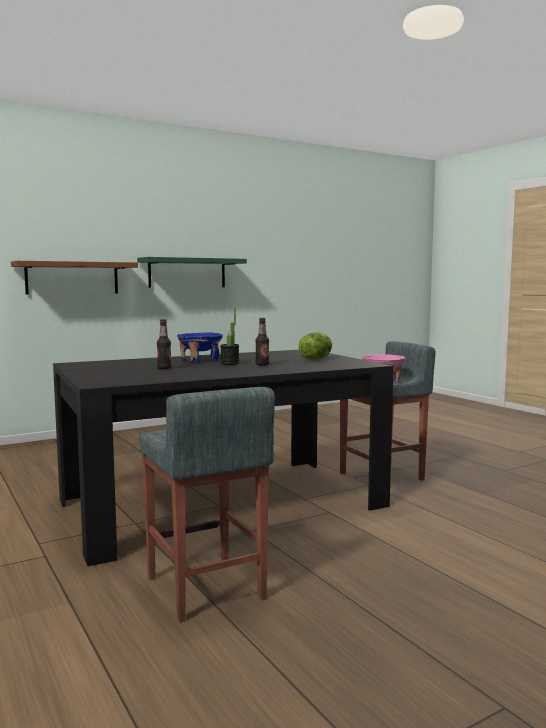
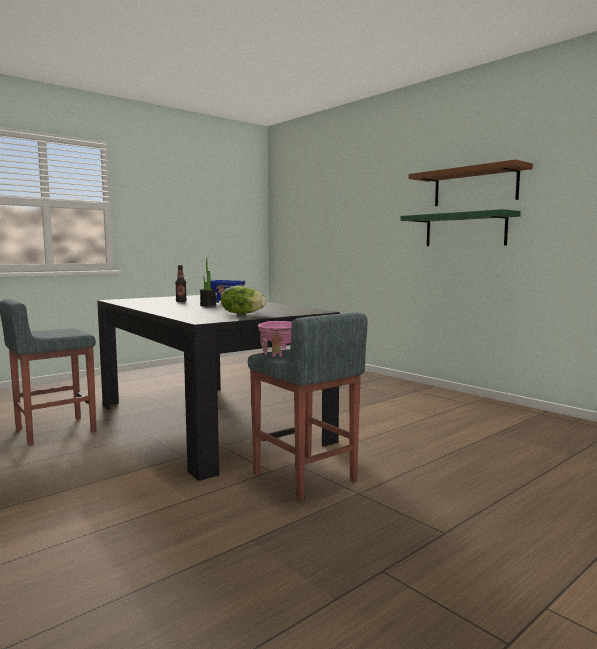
camera: 80 degrees right, 0 degrees up
(72, 278) = (371, 238): brown shelf -> brown shelf (475, 187)
(262, 365) = (198, 308): bottle -> none

